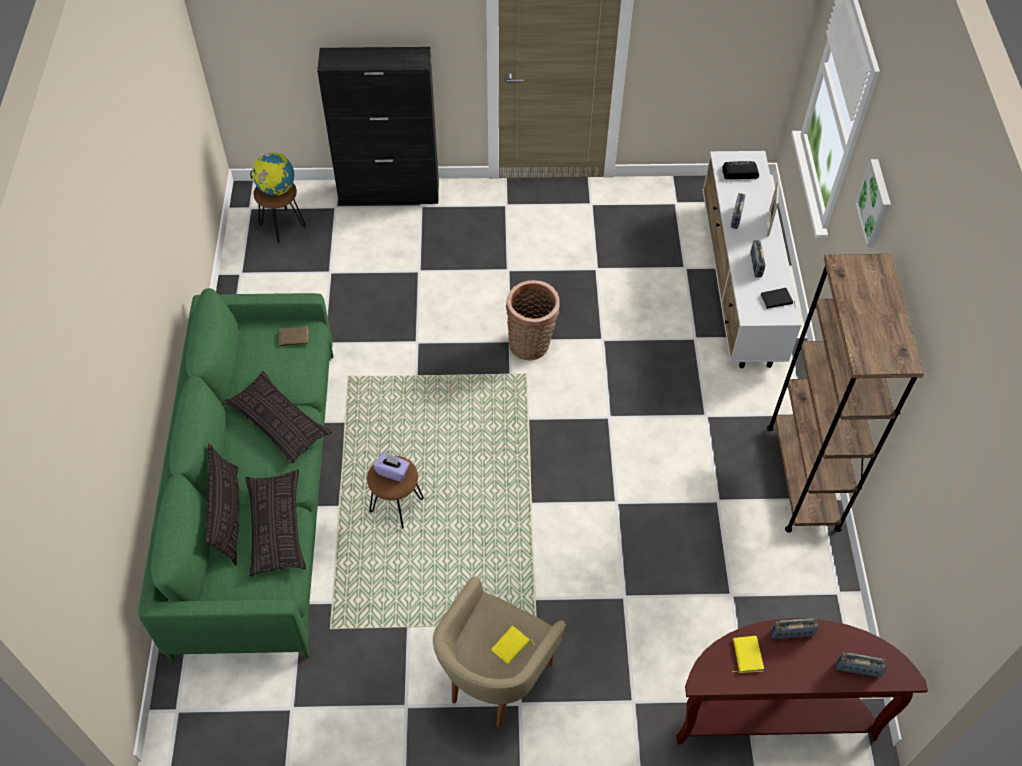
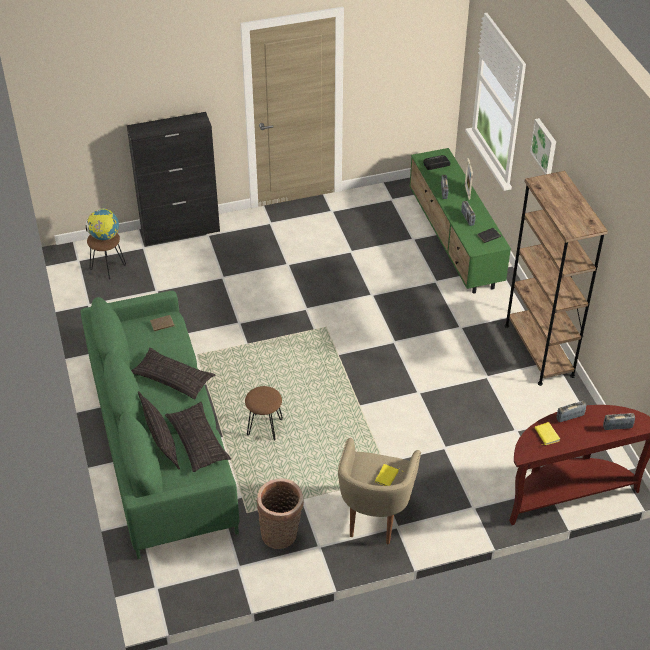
camera: 15 degrees left, 10 degrees down
(392, 472) = (263, 395): purple tissue box -> none
(531, 345) = (323, 308): basket -> basket (281, 535)
(739, 283) = (454, 241): white tv stand -> green tv stand

